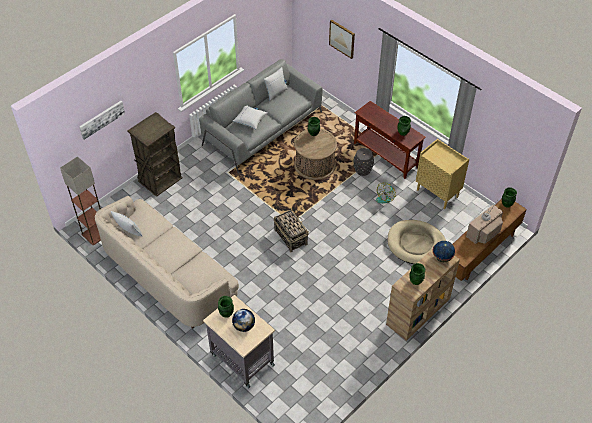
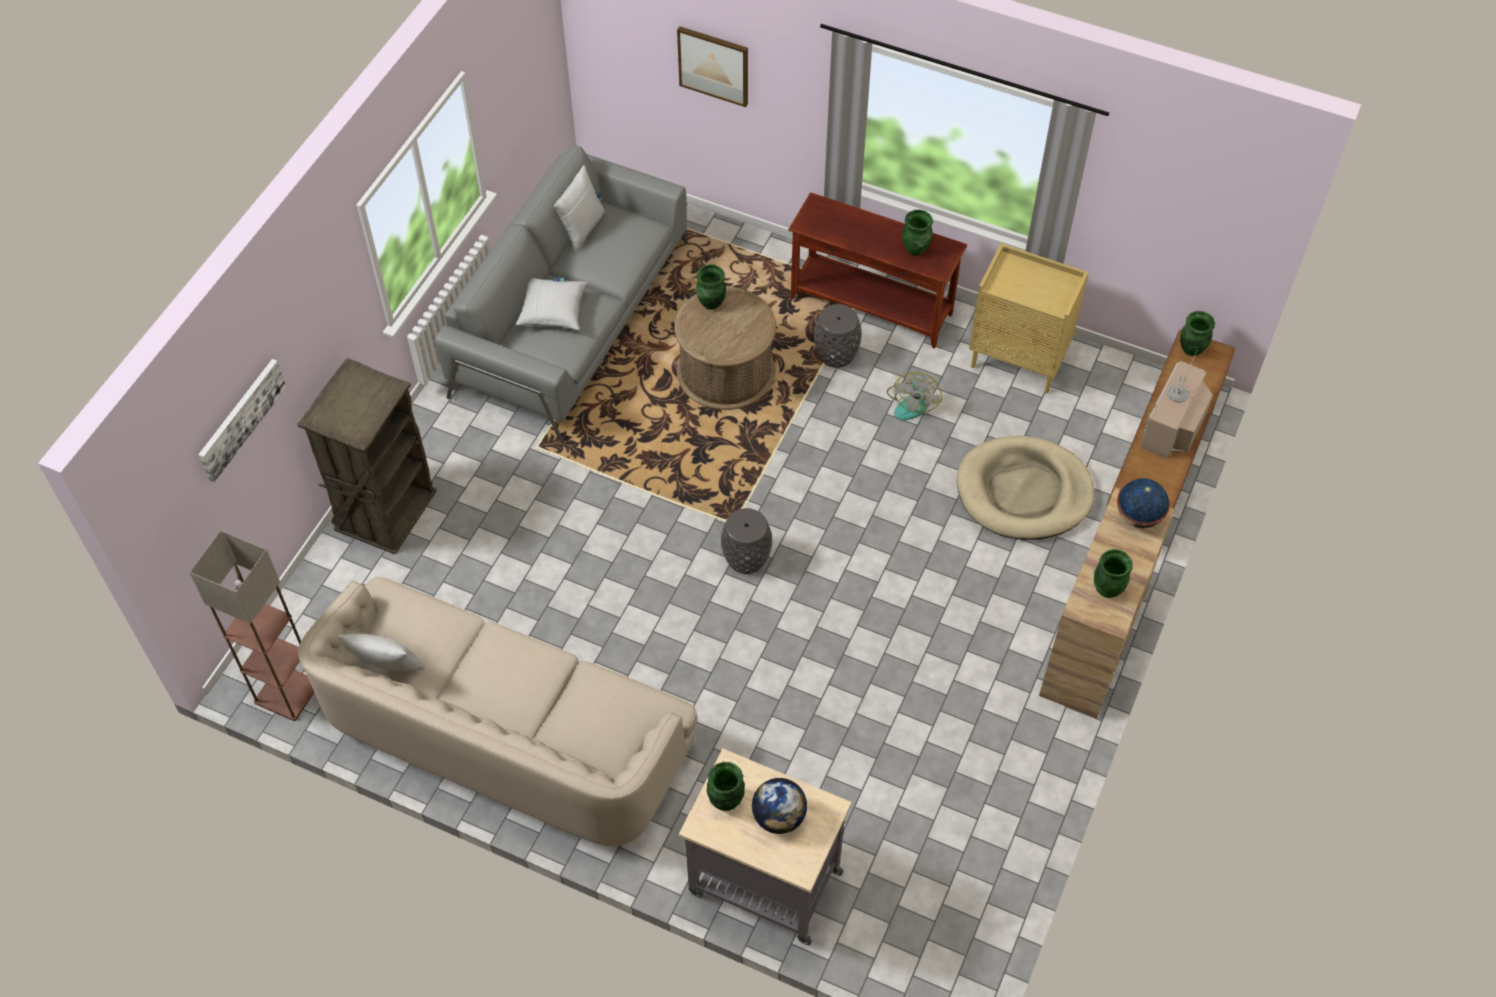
camera: 20 degrees left, 5 degrees up
(290, 237) = (746, 558): basket -> grey stool

